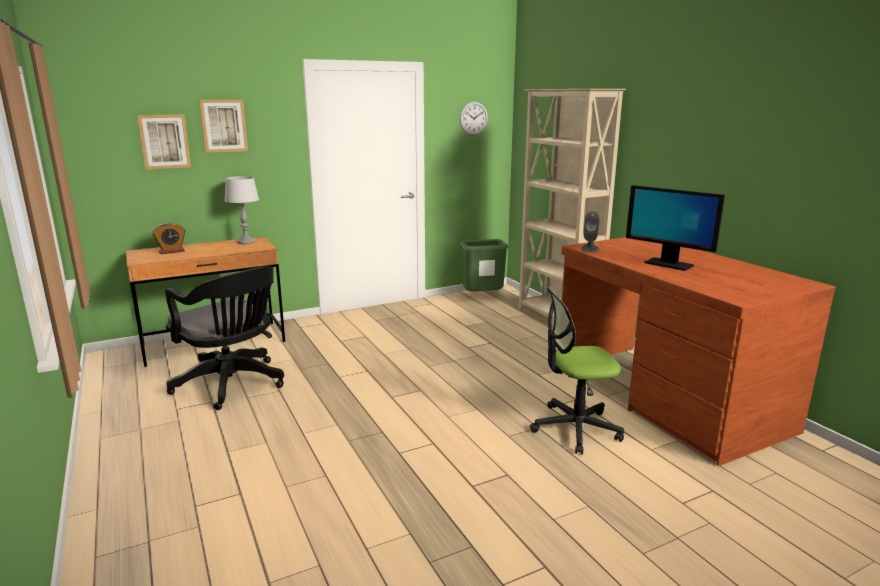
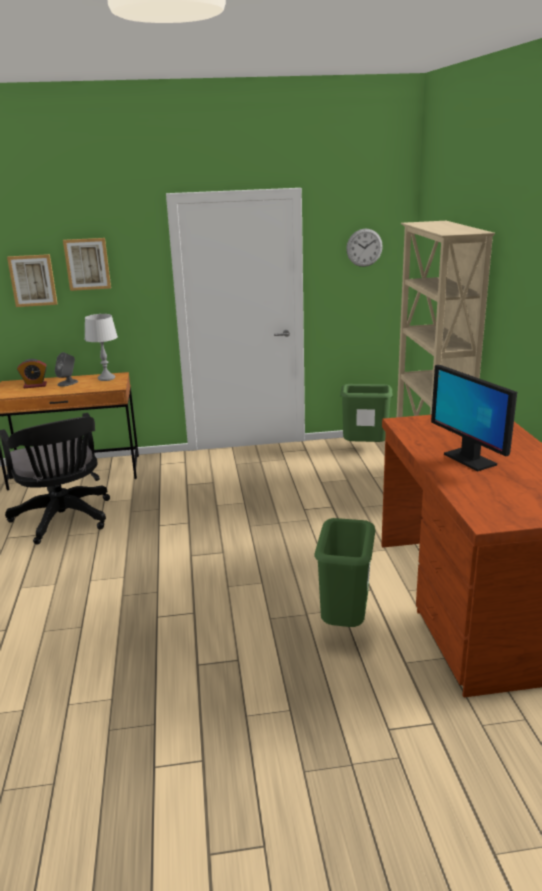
camera: 20 degrees right, 5 degrees up
(575, 428) = (343, 622): office chair -> green trash can
(590, 248) = (408, 425): grey speaker -> grey speaker (68, 383)

